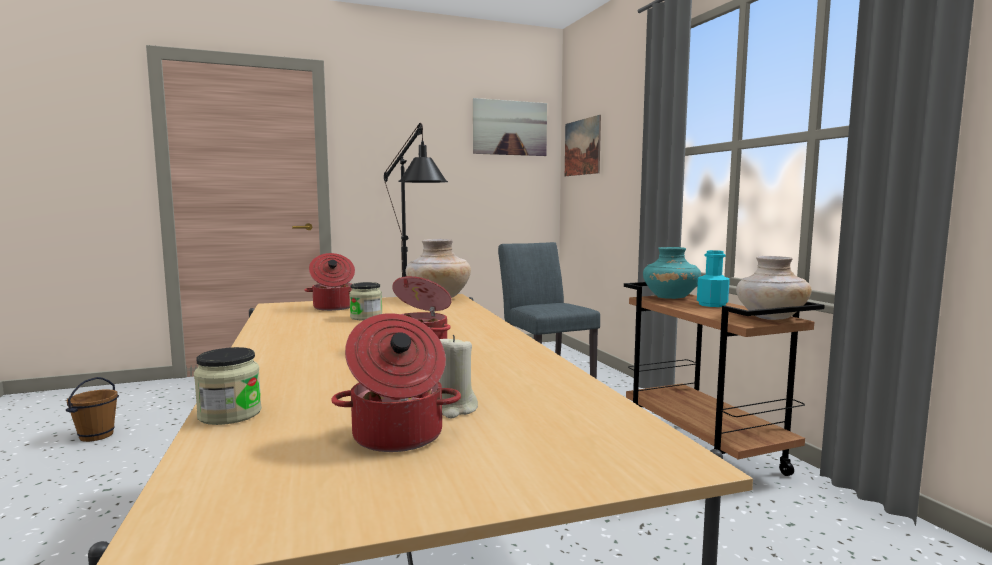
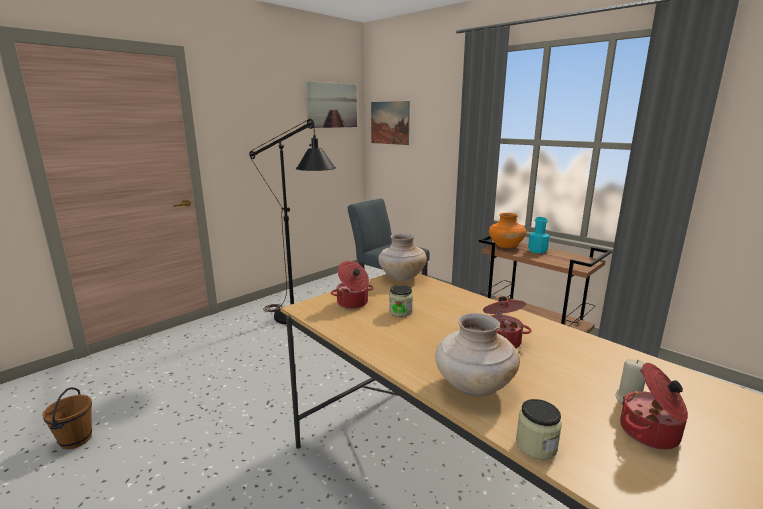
camera: 25 degrees left, 10 degrees up
(670, 298) = (505, 246): turquoise vase -> orange vase
(770, 317) = (583, 260): beige vase -> beige vase (473, 386)

